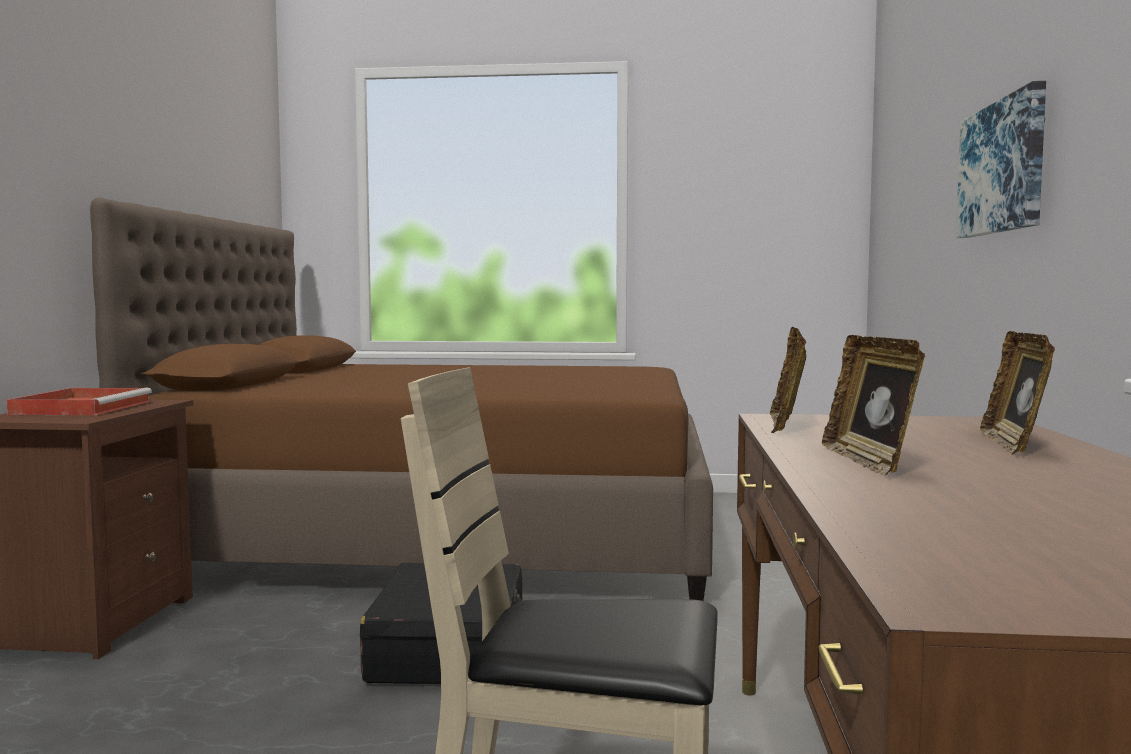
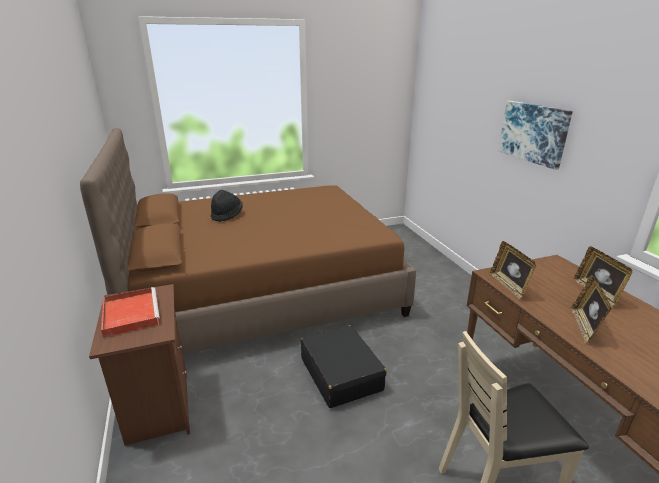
camera: 25 degrees left, 20 degrees up
(405, 372) = (227, 215): none -> black hat
(869, 462) = (584, 327): picture frame -> picture frame turned 45 degrees clockwise

